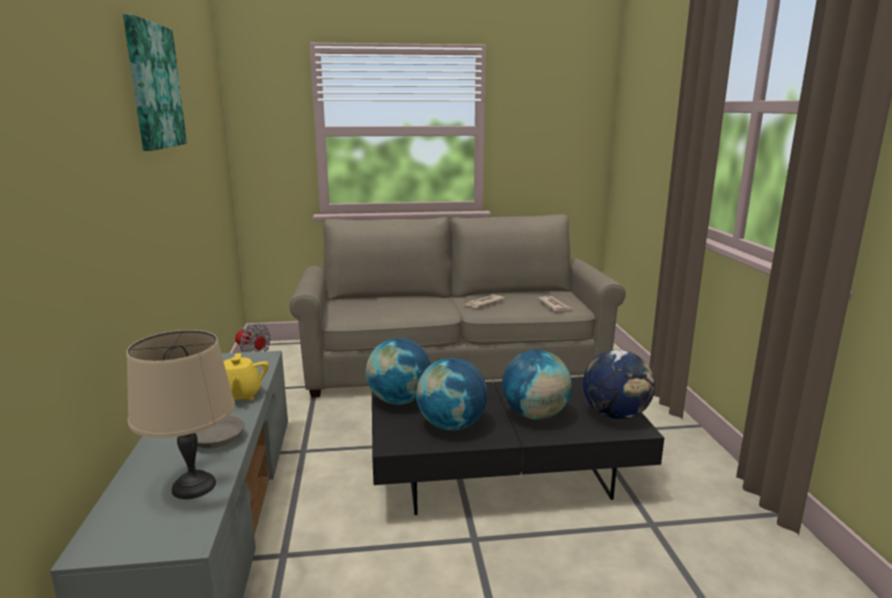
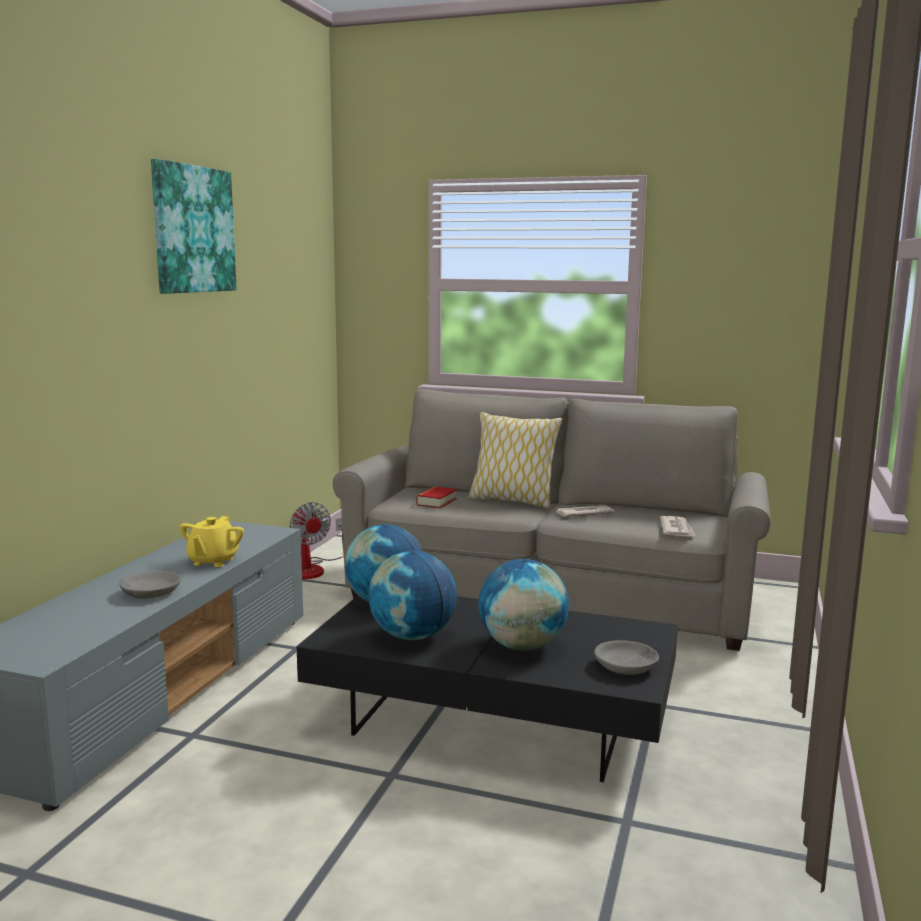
camera: 25 degrees right, 5 degrees down
(193, 487) = (91, 624): beige table lamp -> none
(368, 309) = (436, 502): none -> book
(423, 300) = (512, 501): none -> pillow
(615, 415) = (626, 667): globe -> grey bowl

